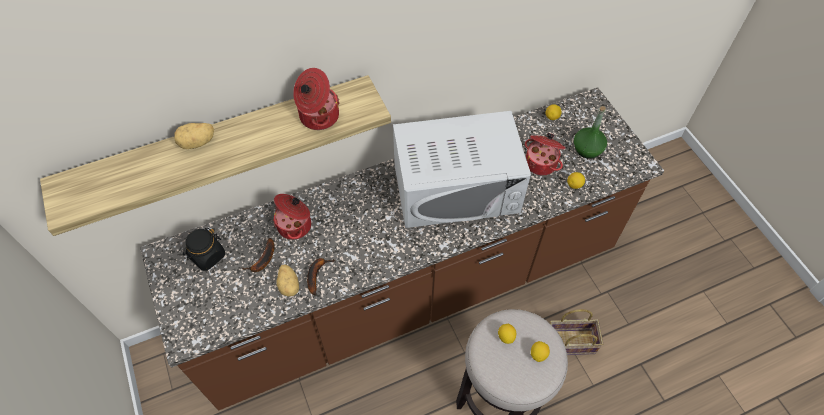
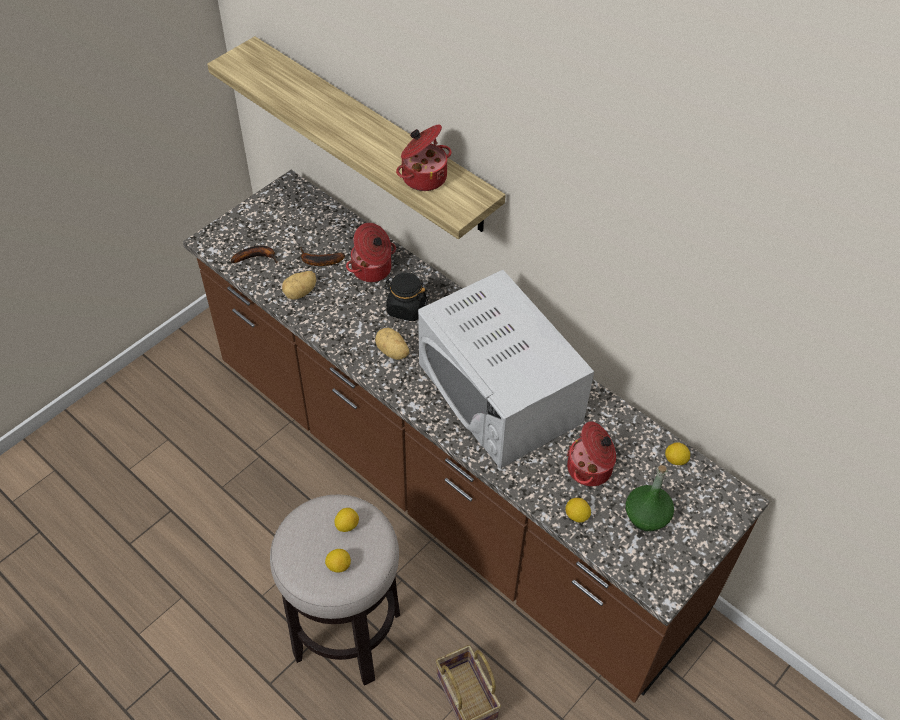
camera: 65 degrees right, 5 degrees down
(197, 143) = (342, 109): potato -> potato (392, 352)
(207, 256) = (303, 219): black jar -> black jar (406, 308)
(317, 274) = (323, 309): banana -> banana (257, 257)

